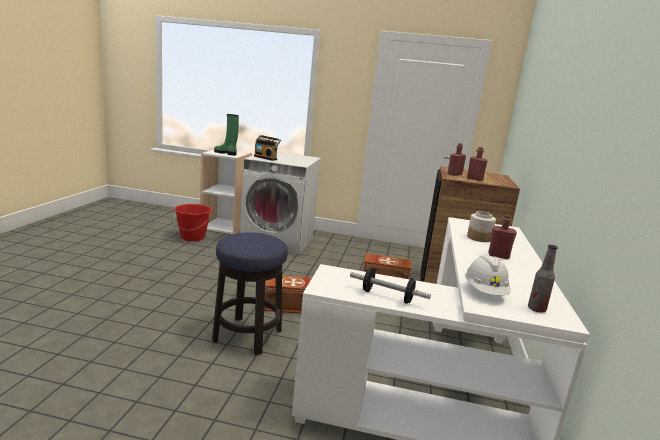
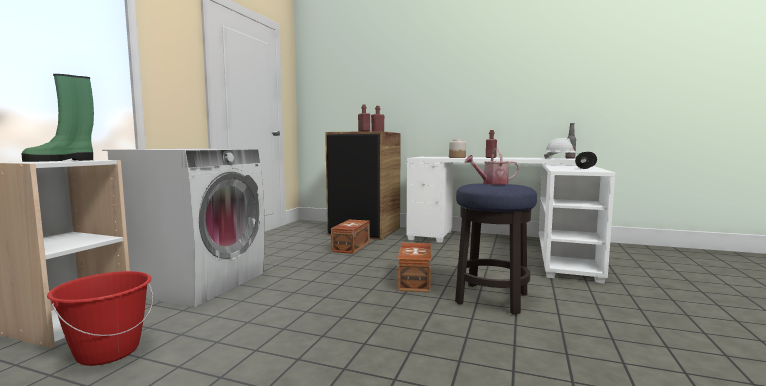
camera: 80 degrees left, 10 degrees down
(265, 241) = (491, 183): none -> watering can
(266, 158) = (184, 149): radio -> none

